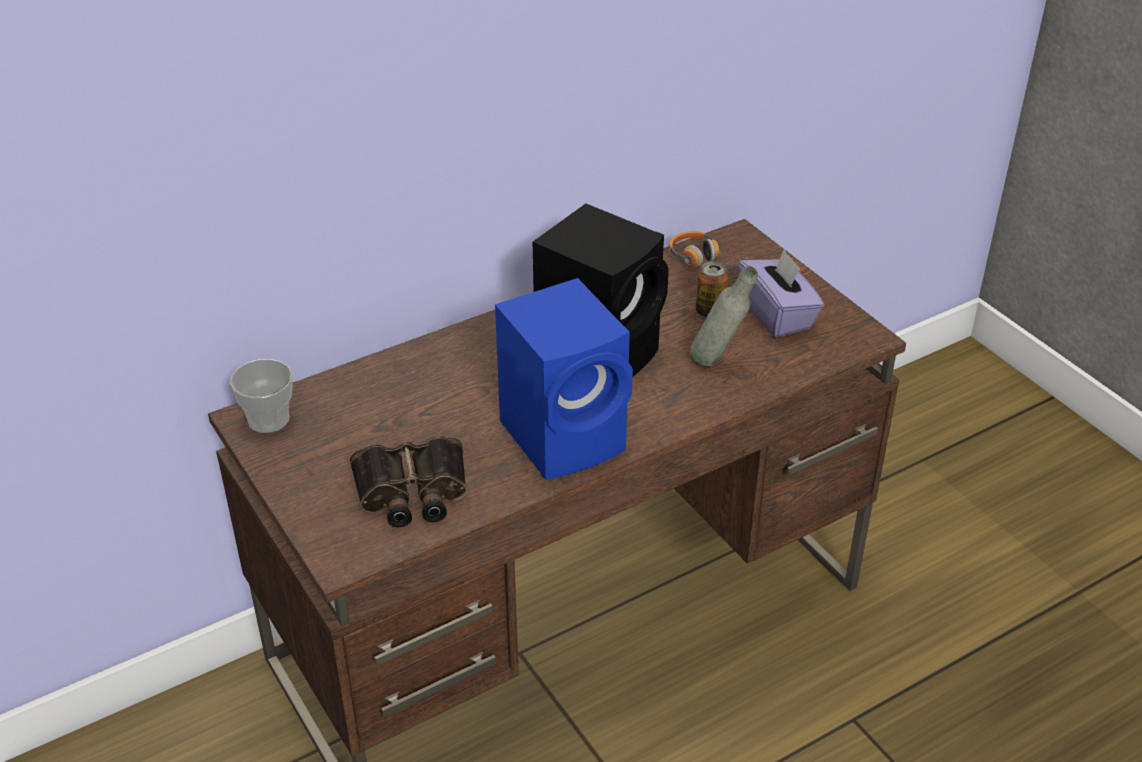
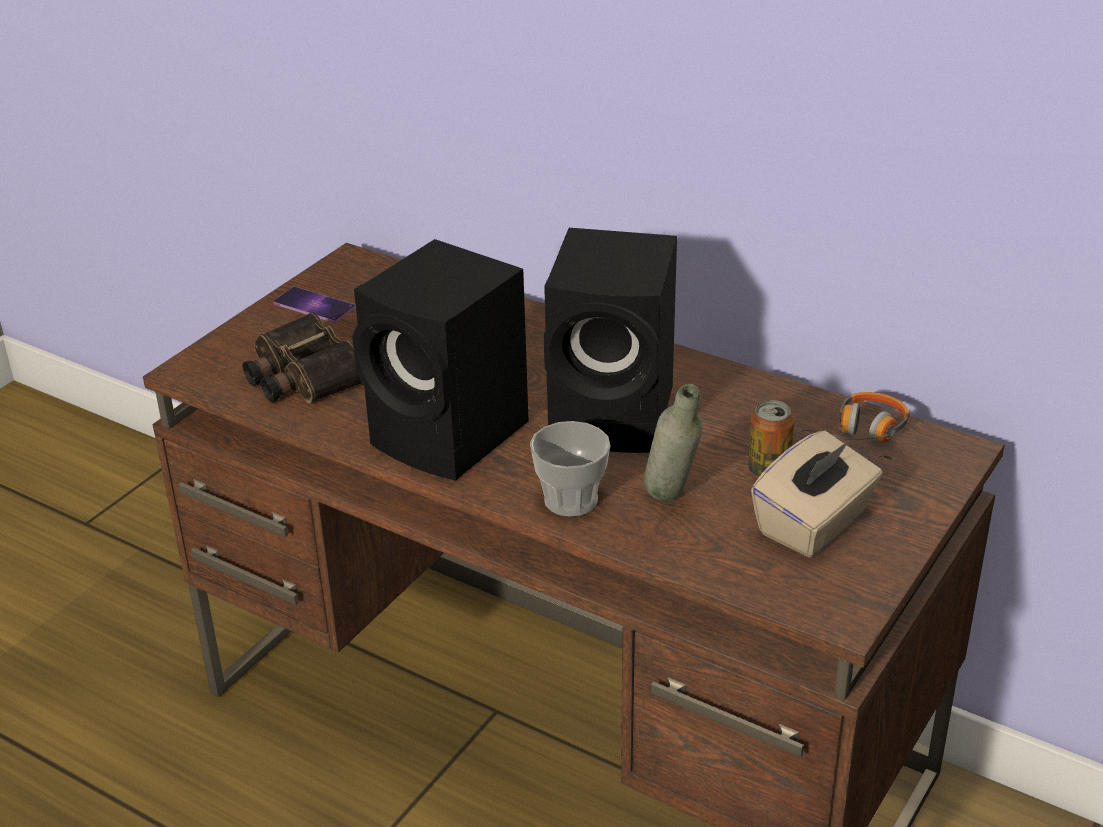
camera: 65 degrees right, 5 degrees down
(268, 419) = (357, 271): cup -> cup (571, 500)
(303, 458) = (314, 305): none -> phone
(567, 436) = (453, 437): blue speaker -> black speaker
(777, 315) = (814, 524): purple tissue box -> beige tissue box

